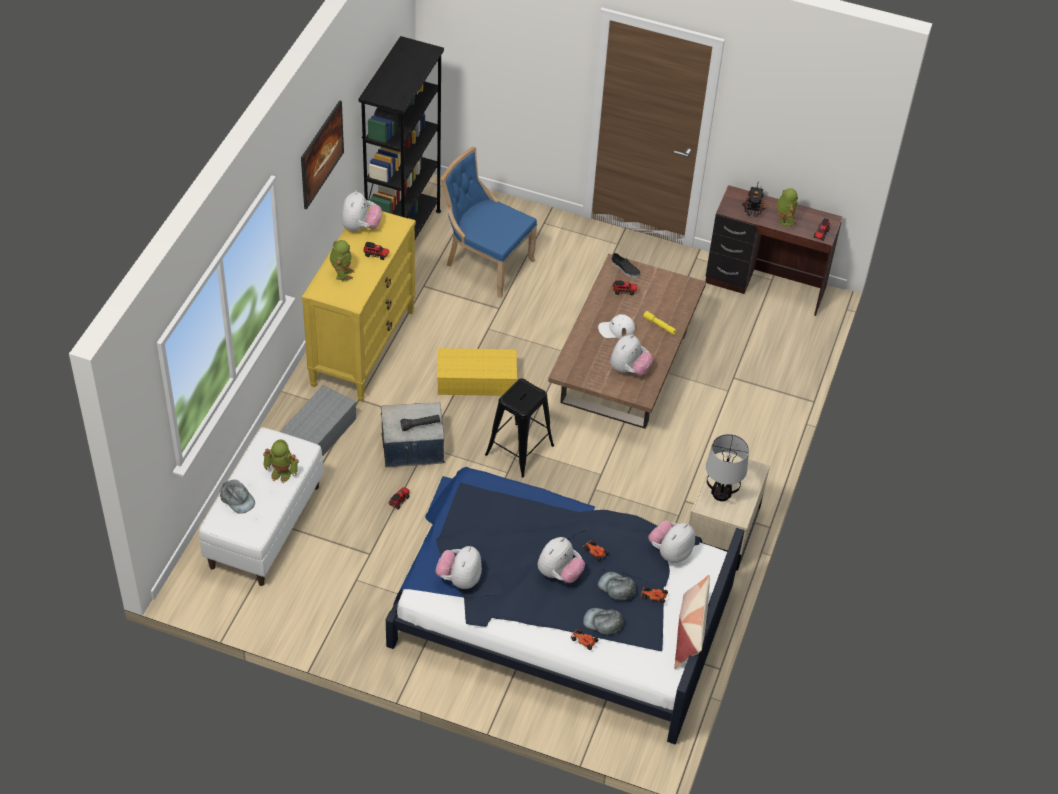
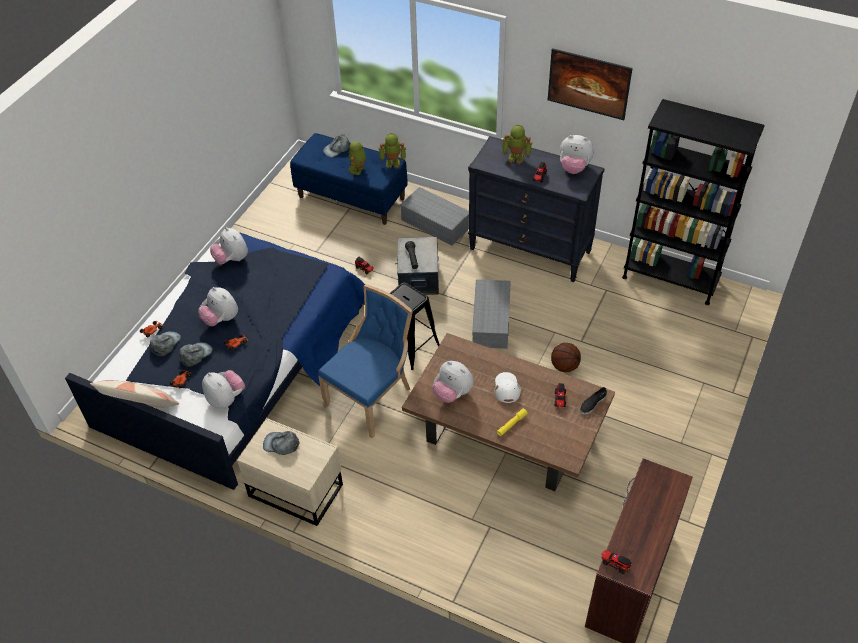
camera: 100 degrees right, 0 degrees up
(265, 525) = (352, 197): white bench -> blue bench
(363, 347) = (530, 250): yellow dresser -> black dresser
(459, 579) = (232, 259): plush toy -> plush toy turned 150 degrees counterclockwise
(477, 380) = (492, 322): yellow storage box -> grey storage box
(486, 263) = (640, 334): blue chair -> blue chair (372, 397)
(534, 322) = (564, 366): none -> basketball
(721, 494) = (281, 444): table lamp -> grey cap
(754, 206) = (657, 498): toy truck -> none
(784, 220) = (636, 526): toy robot -> toy robot (393, 162)

